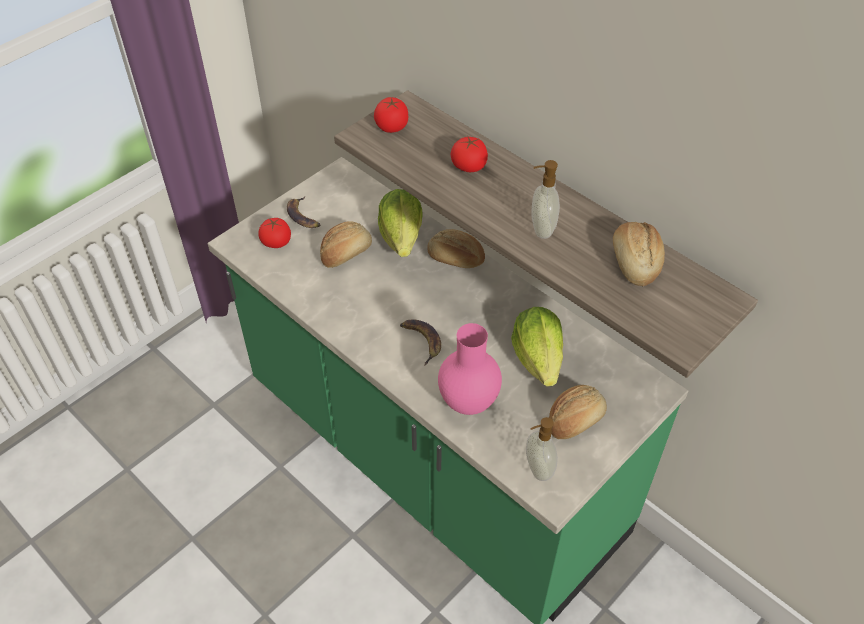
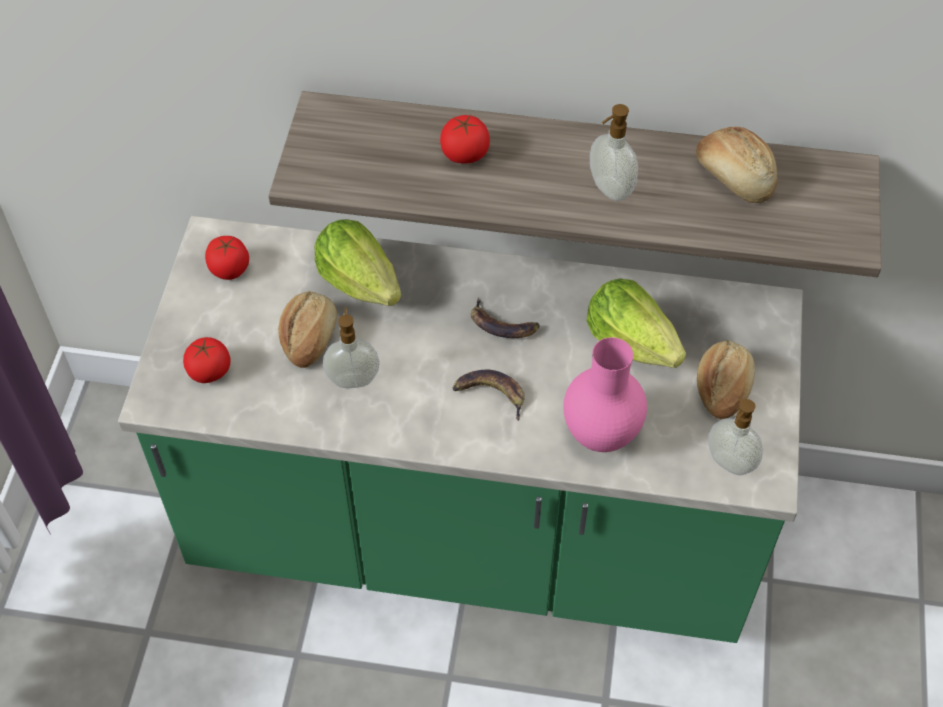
camera: 35 degrees left, 5 degrees up
(303, 216) = (213, 319): banana -> banana (502, 324)
(350, 288) = (353, 379): none -> soap dispenser
(392, 126) = (329, 148): tomato -> tomato (229, 269)
(455, 259) = (444, 275): bread -> none

